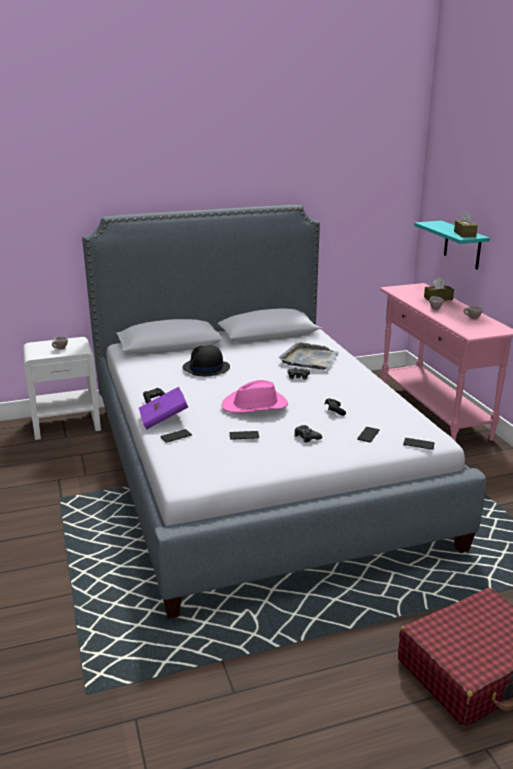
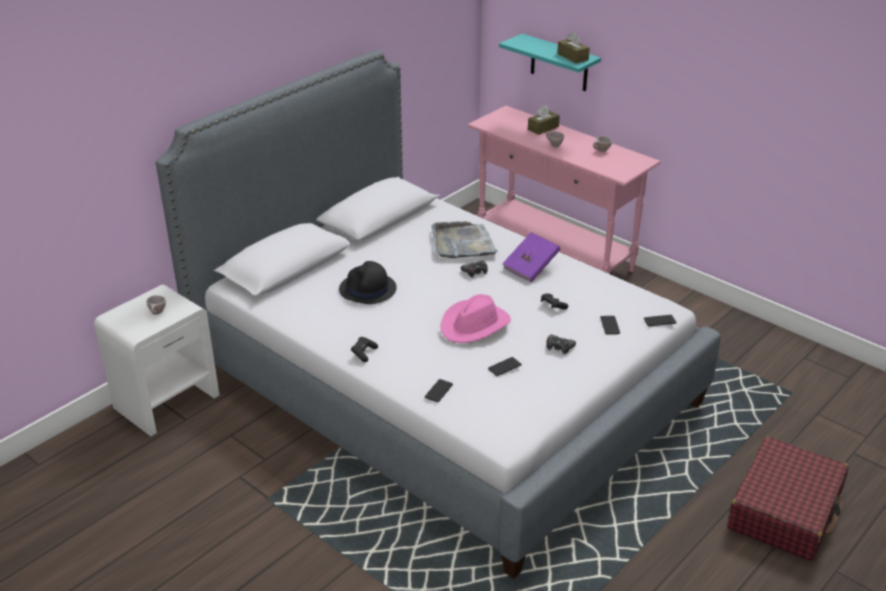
camera: 30 degrees left, 10 degrees up
(163, 419) = (400, 374): purple book -> purple book (531, 268)

